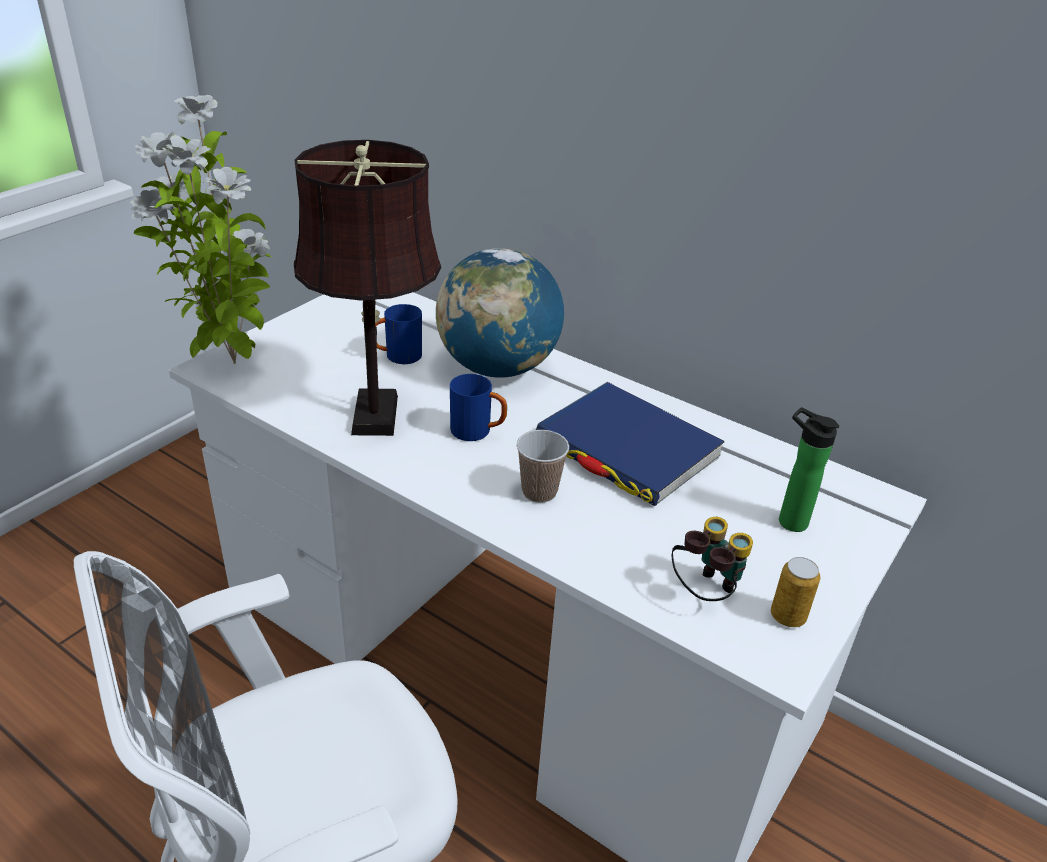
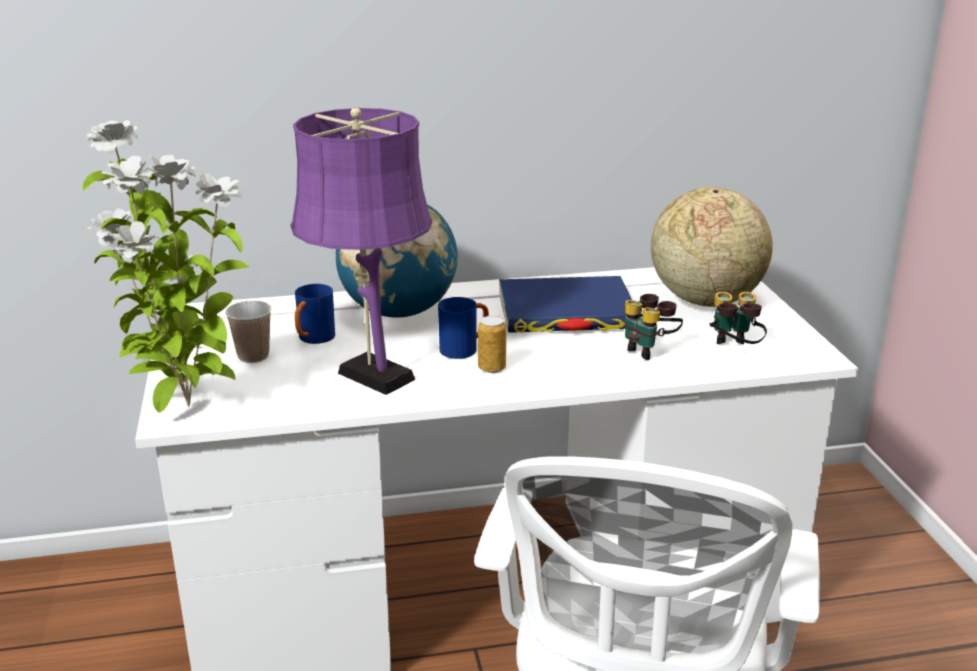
camera: 45 degrees left, 10 degrees down
(376, 410) = (371, 374): brown table lamp -> purple table lamp
(539, 492) = (565, 357): cup -> cup (253, 356)
(623, 536) = (649, 350): none -> binoculars
(788, 520) = (705, 300): bottle -> globe
(788, 616) = (783, 338): can -> can (492, 368)

